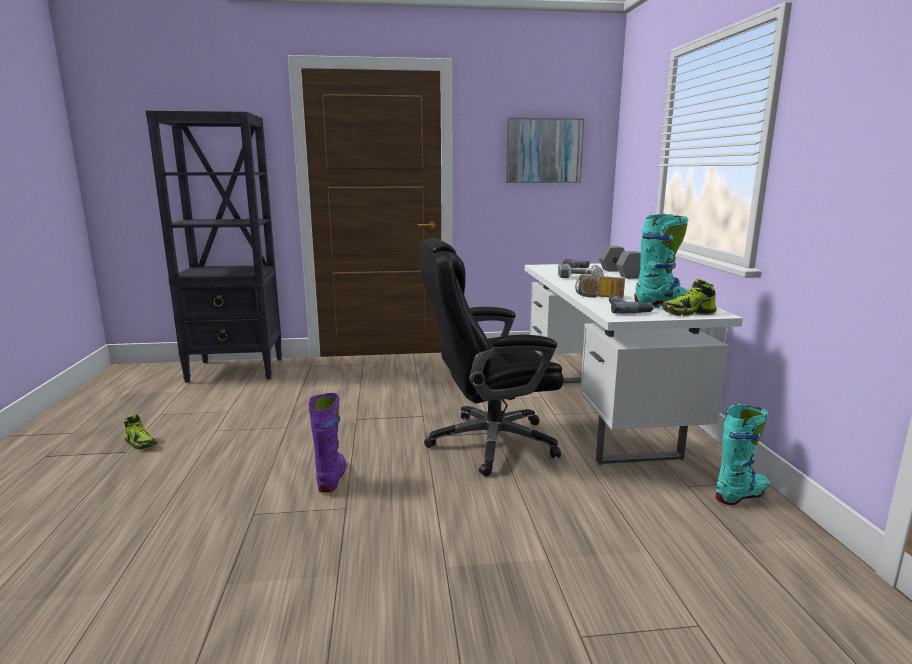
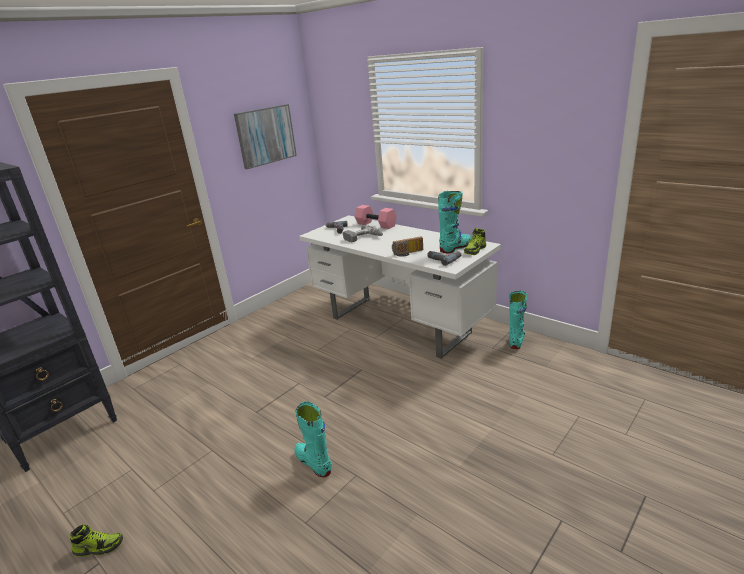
camera: 40 degrees left, 10 degrees up
(332, 478) = (314, 463): purple boot -> turquoise boot
(489, 443) = (368, 378): black office chair -> none
(622, 273) = (376, 224): grey dumbbell -> pink dumbbell

